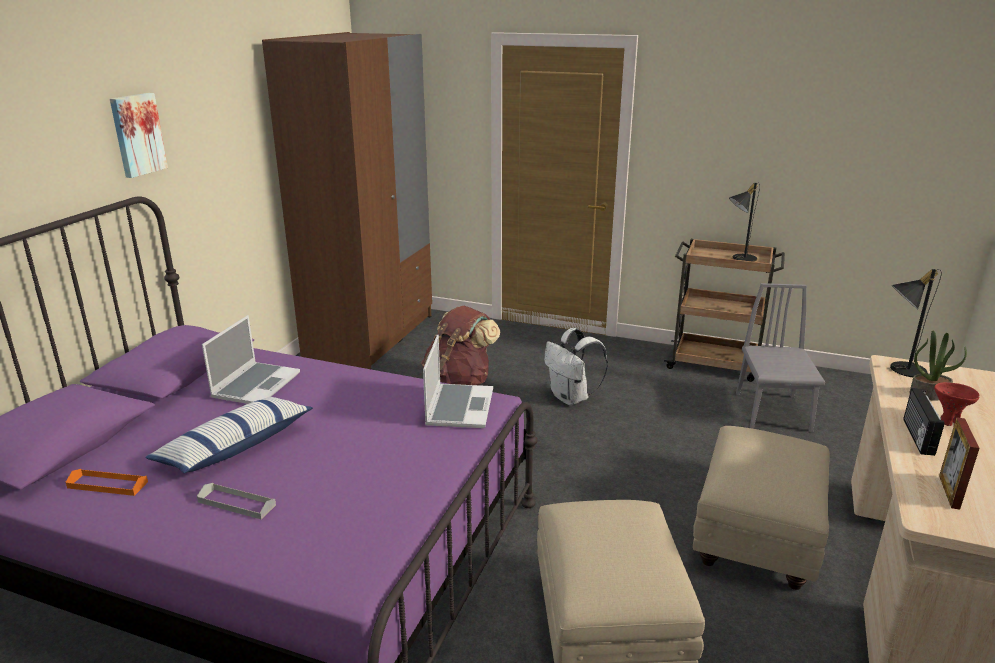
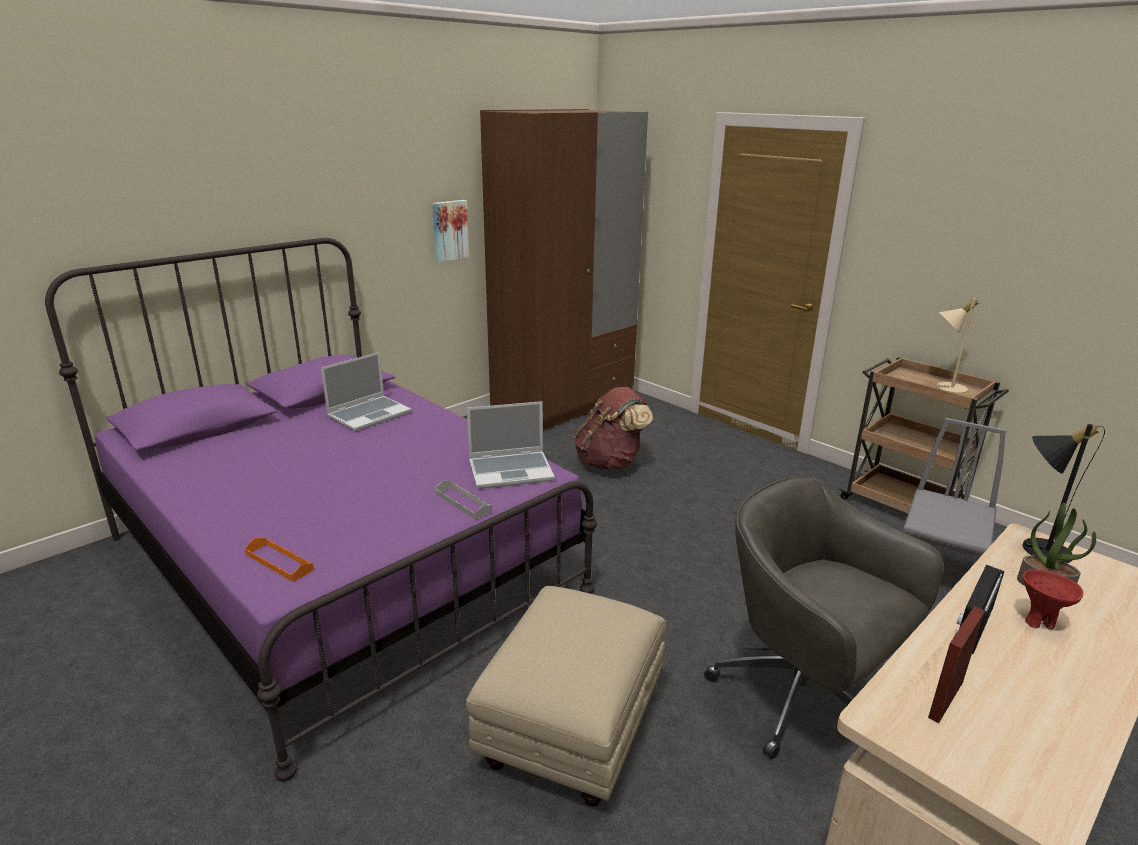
camera: 25 degrees right, 0 degrees up
(107, 485) = (198, 464): orange tray -> orange tray (279, 562)
(137, 134) = (336, 184): picture -> picture (449, 230)
(235, 447) = (307, 458): pillow -> none
(237, 503) = (265, 502): grey tray -> grey tray (463, 502)
(459, 407) = (511, 471): laptop -> laptop turned 45 degrees clockwise
(571, 398) = (710, 503): white backpack -> none
(739, 258) = (945, 386): black table lamp -> beige table lamp
(756, 538) = (804, 699): beige ottoman -> grey office chair

